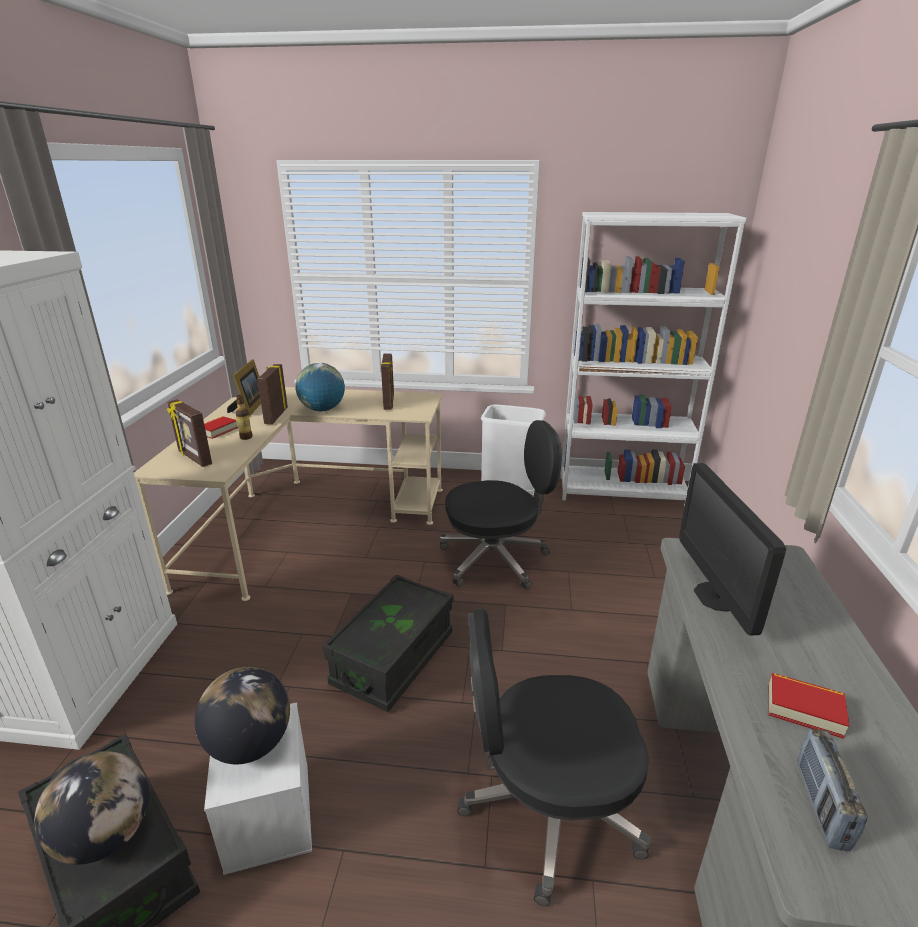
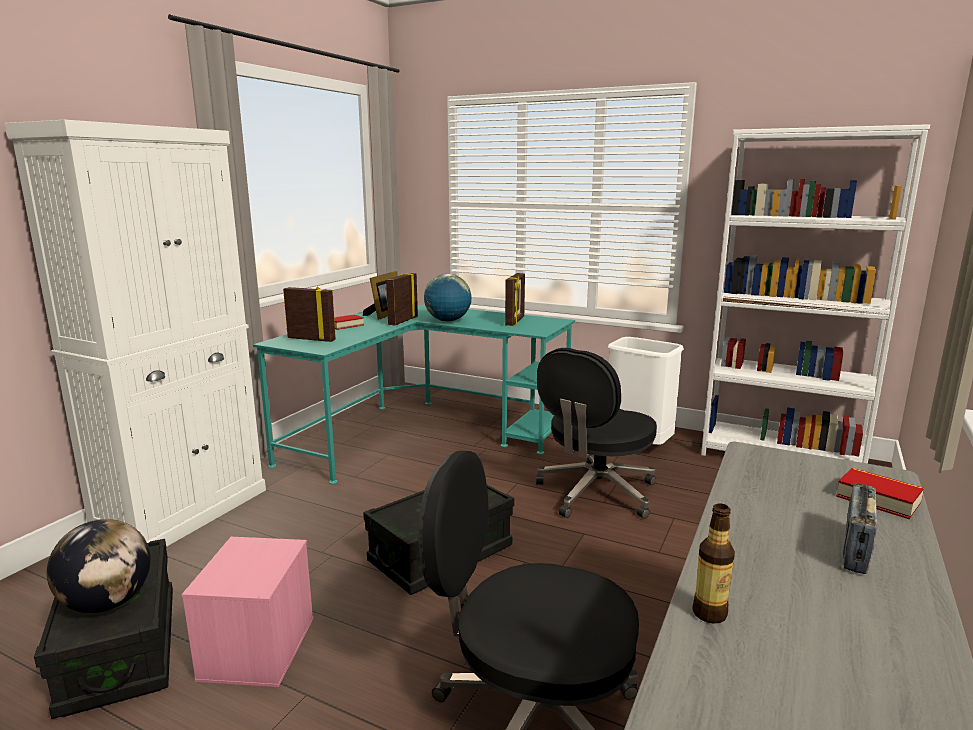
camera: 20 degrees right, 10 degrees down
(194, 458) = (312, 339): picture frame -> picture frame turned 135 degrees clockwise
(246, 437) = (365, 331): bottle -> bottle (709, 613)
(250, 745) = (247, 560): globe -> none
(270, 816) = (258, 649): white storage box -> pink storage box
(307, 520) = (421, 433): beige desk -> turquoise desk
(496, 559) = (595, 493): black office chair -> black office chair turned 120 degrees clockwise
(715, 596) = (757, 492): monitor -> none
(804, 709) = (795, 597): book -> book (878, 499)
(821, 805) = (745, 674): radio -> radio (855, 550)

